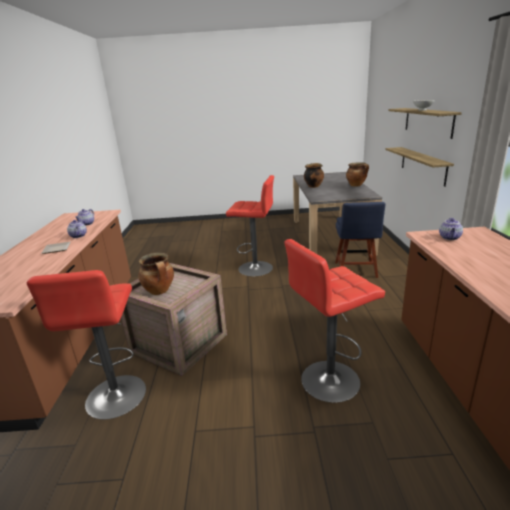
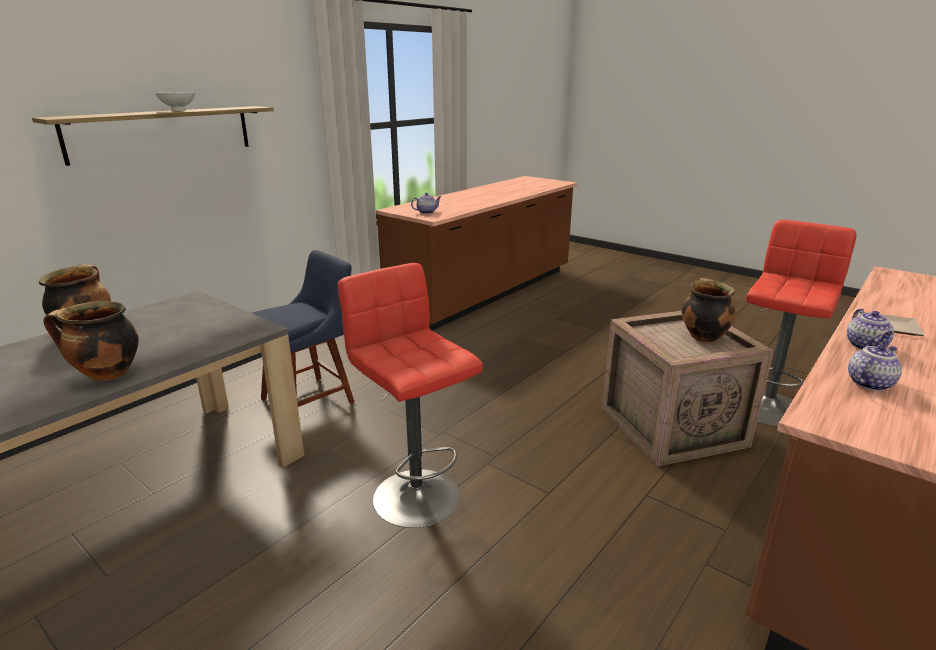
camera: 140 degrees left, 0 degrees up
(329, 380) = (551, 339): red stool -> none
(422, 165) = (178, 212): shelf -> none

